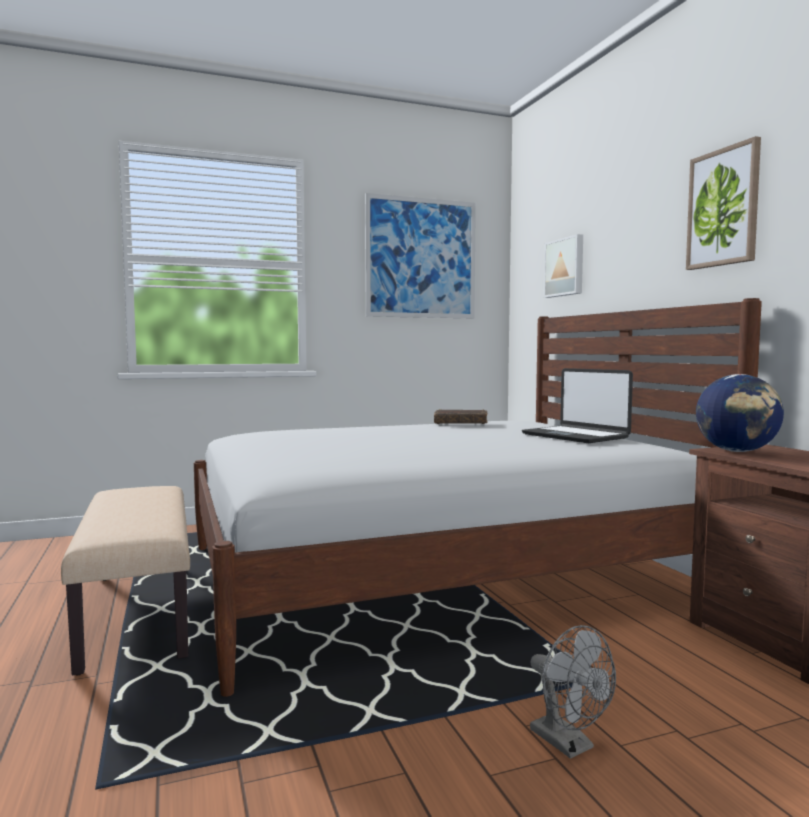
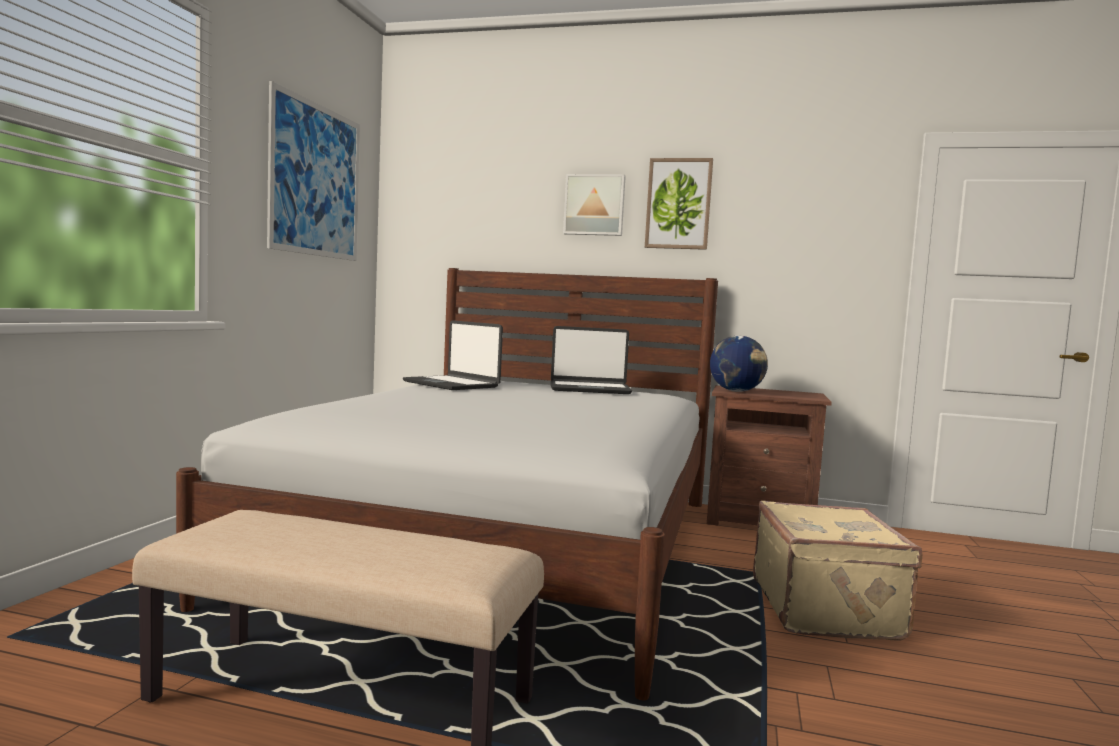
camera: 55 degrees left, 0 degrees up
(460, 423) = (452, 384): brown book -> laptop
(565, 267) = (481, 221): picture -> picture (594, 205)
(569, 744) = (827, 609): grey fan -> beige suitcase

